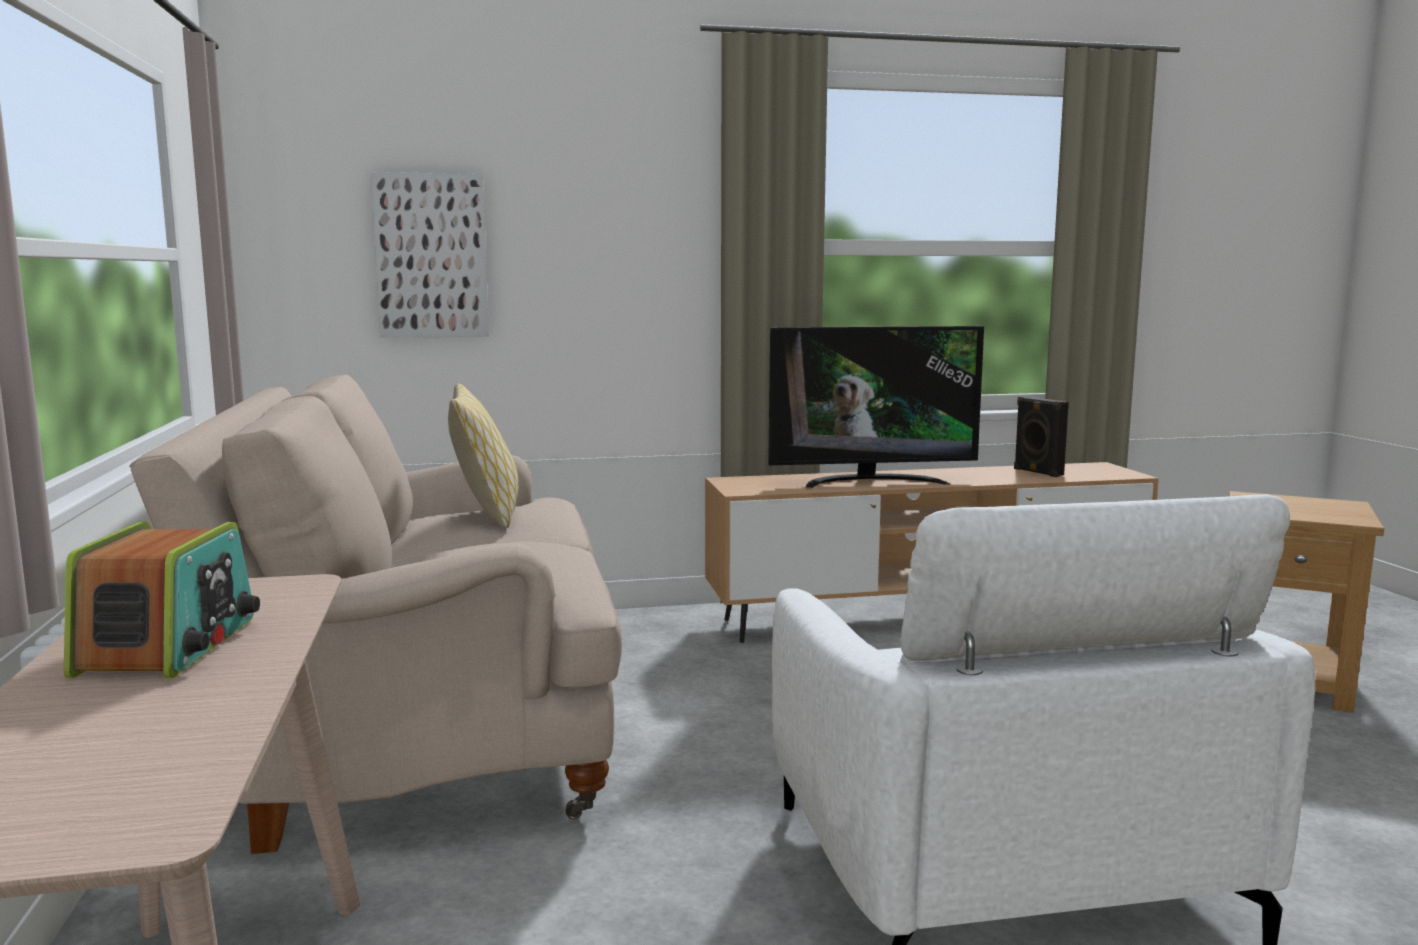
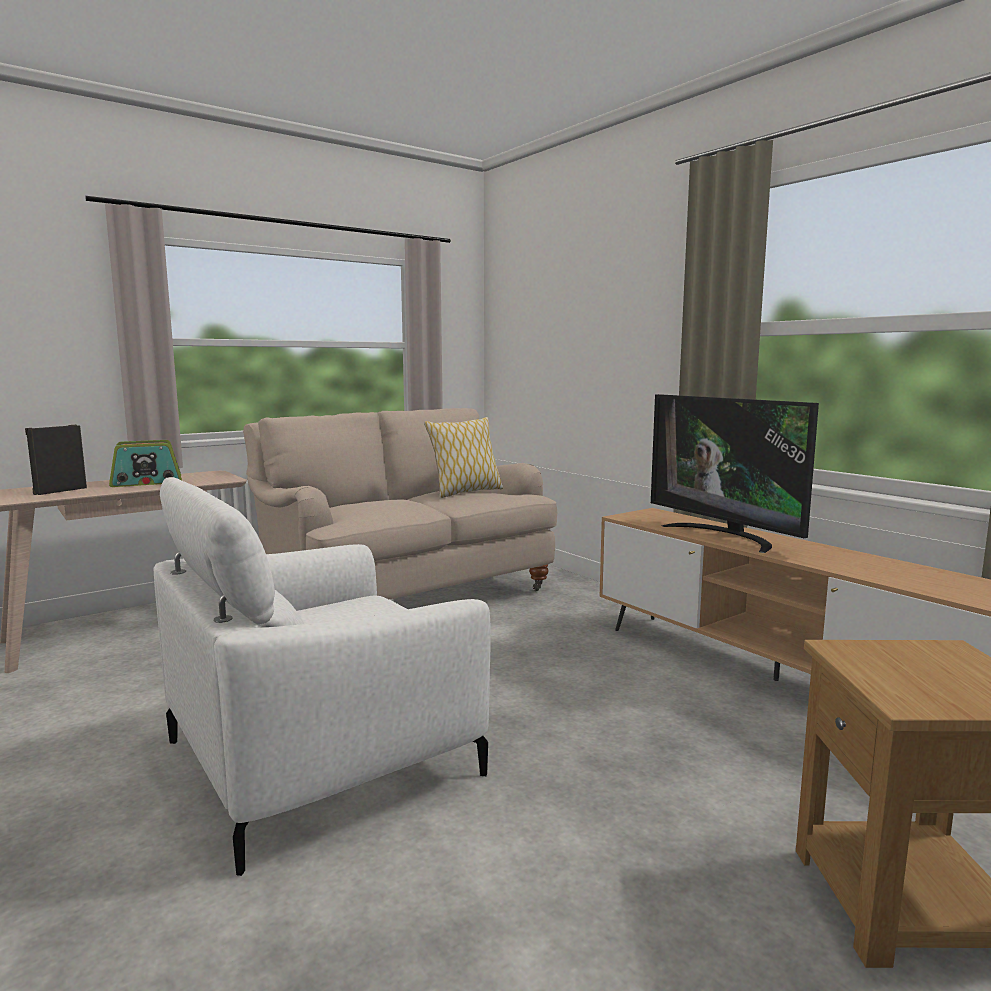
camera: 65 degrees right, 0 degrees up
(431, 256) = (552, 343): picture -> none
(1037, 472) = (906, 573): black speaker -> black speaker (59, 491)

